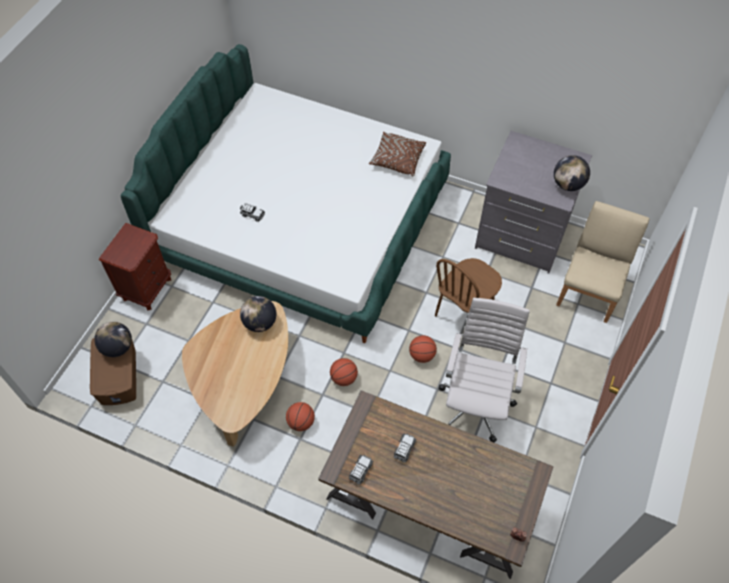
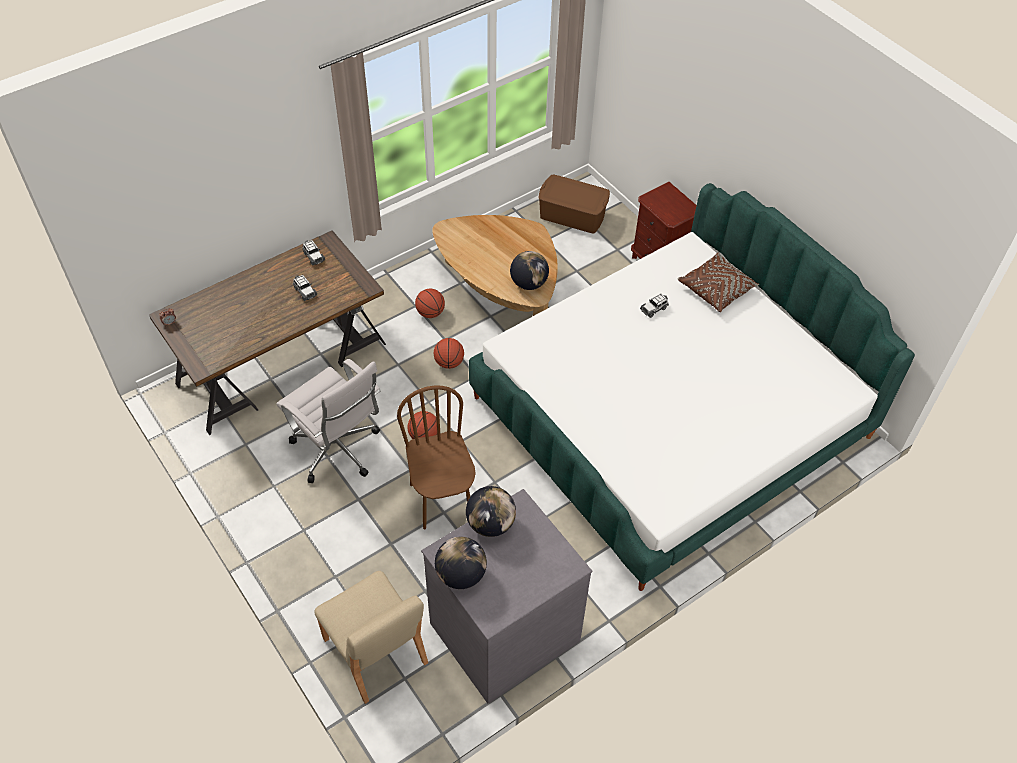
camera: 120 degrees right, 5 degrees down
(117, 347) = (587, 202): globe -> globe (490, 524)
(397, 159) = (654, 474): brown pillow -> brown pillow (716, 289)

